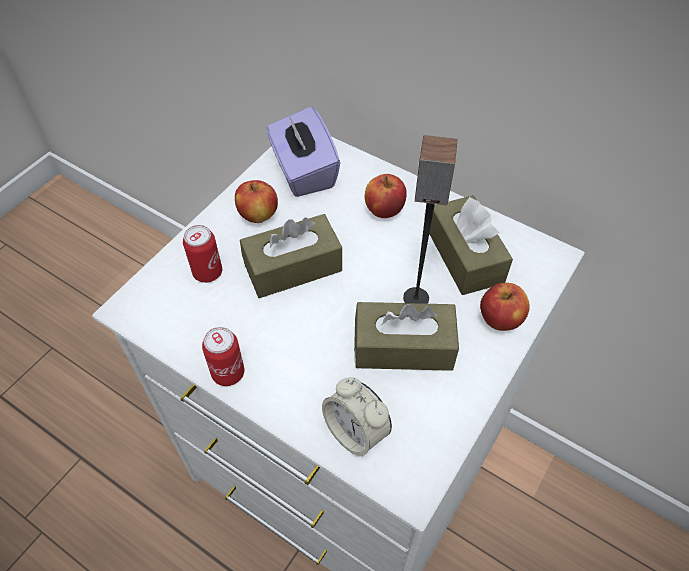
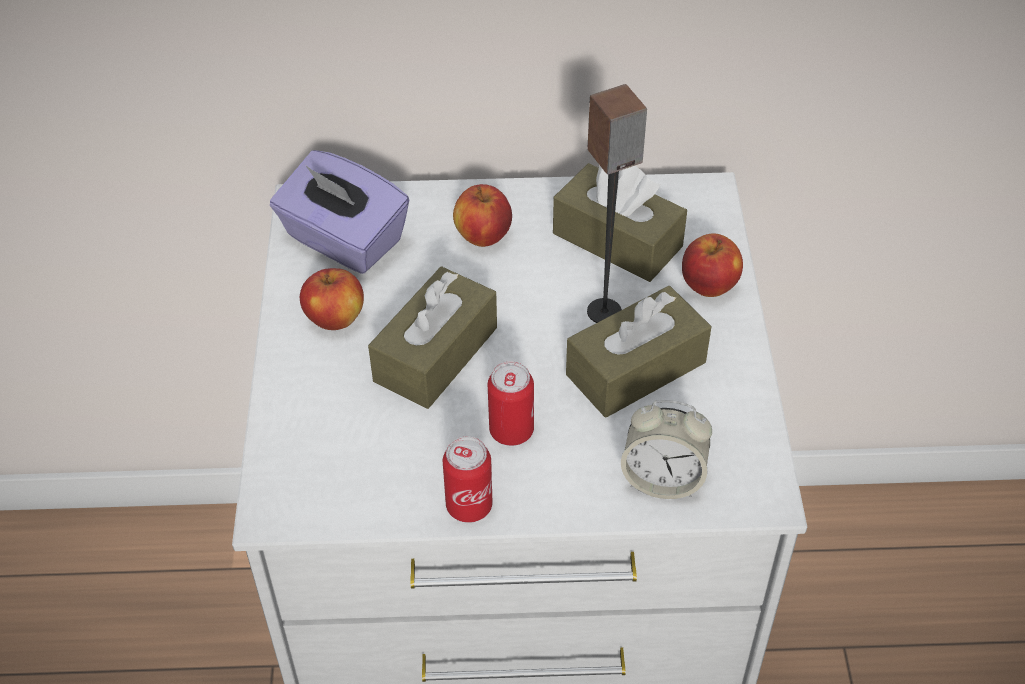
camera: 35 degrees left, 5 degrees down
(207, 272) = (336, 416): can -> can (511, 431)

